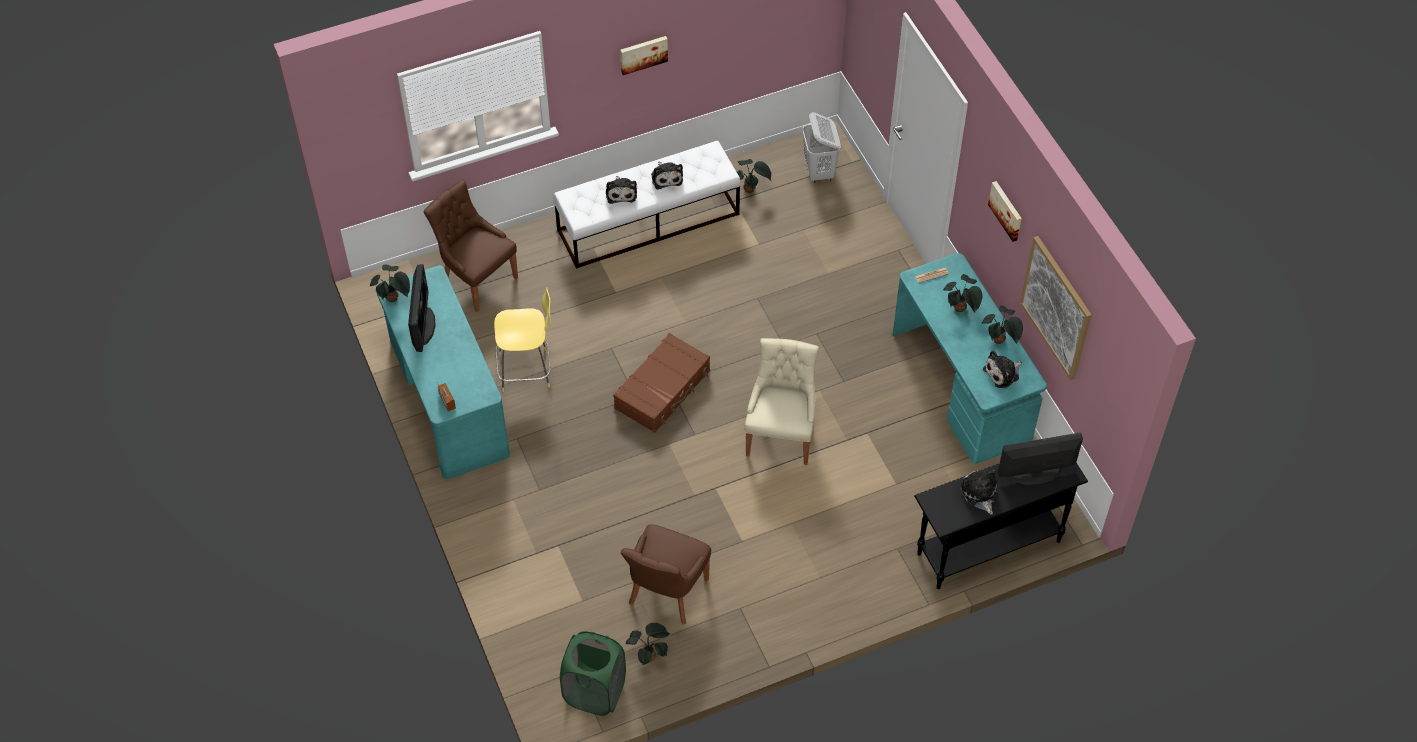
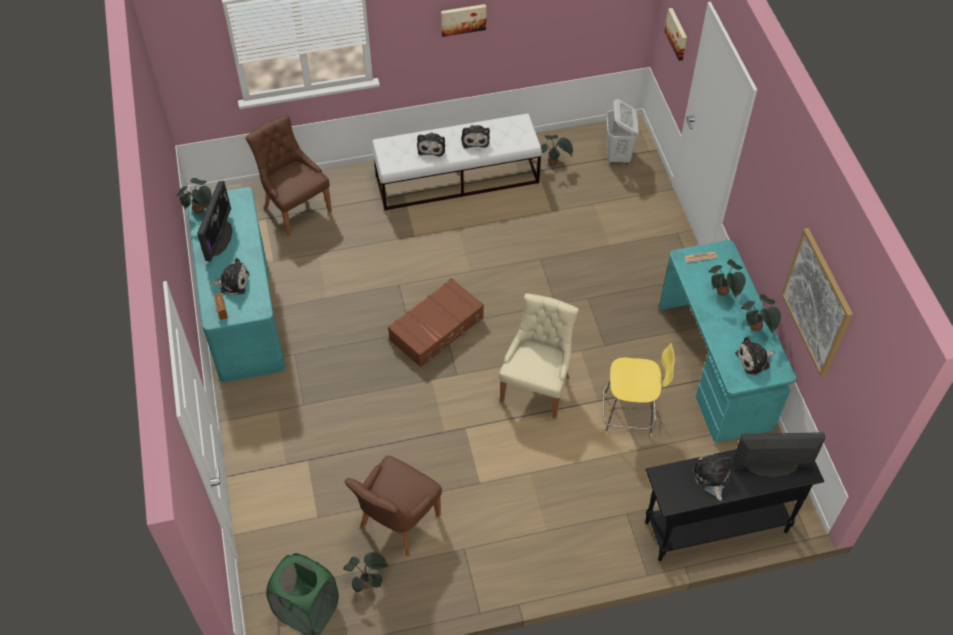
camera: 10 degrees right, 0 degrees up
(450, 370) = (232, 282): none -> plush toy
(527, 370) = (319, 293): yellow stool -> yellow stool (630, 415)
(1006, 210) = (780, 200): picture -> picture (677, 33)

